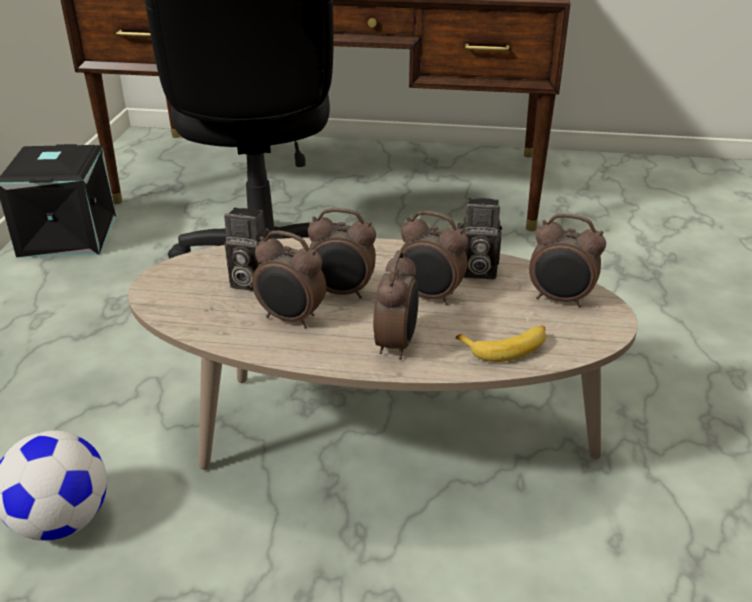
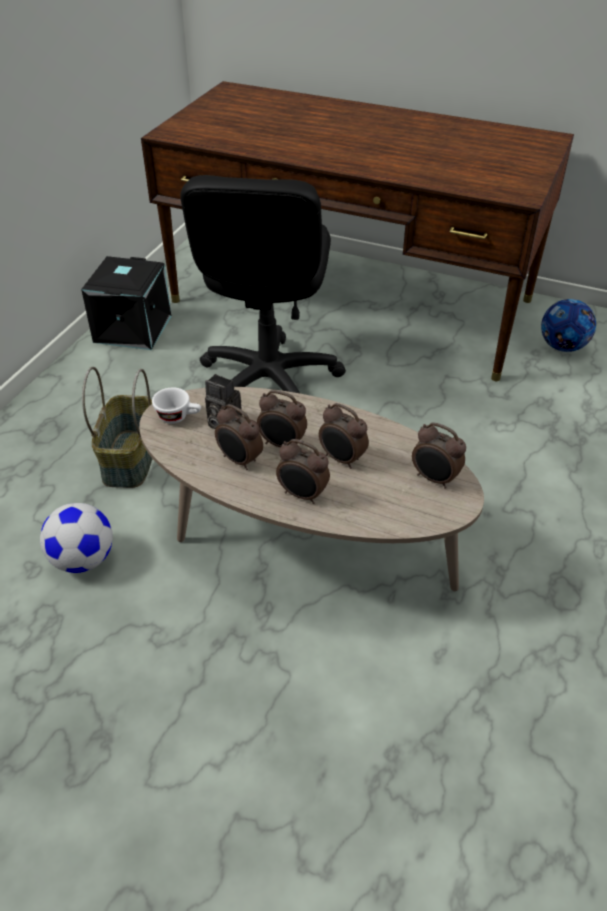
camera: 15 degrees right, 10 degrees up
(100, 380) = (129, 458): none -> basket
(184, 283) = (178, 417): none -> white cup
(397, 345) = (302, 495): alarm clock -> alarm clock turned 90 degrees clockwise
(475, 271) = (385, 442): camera -> none
(506, 347) = (376, 512): banana -> none
(587, 191) = (562, 347): none -> football

